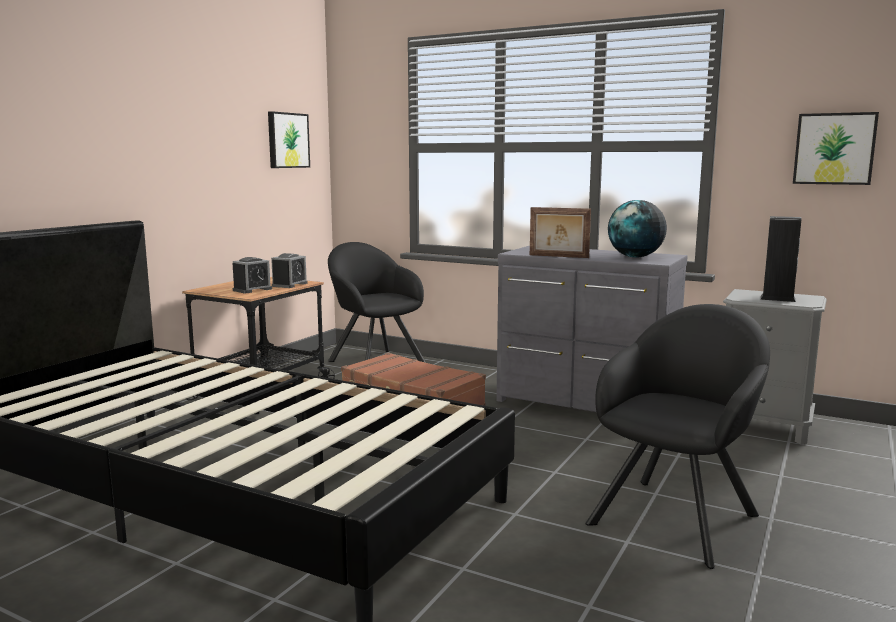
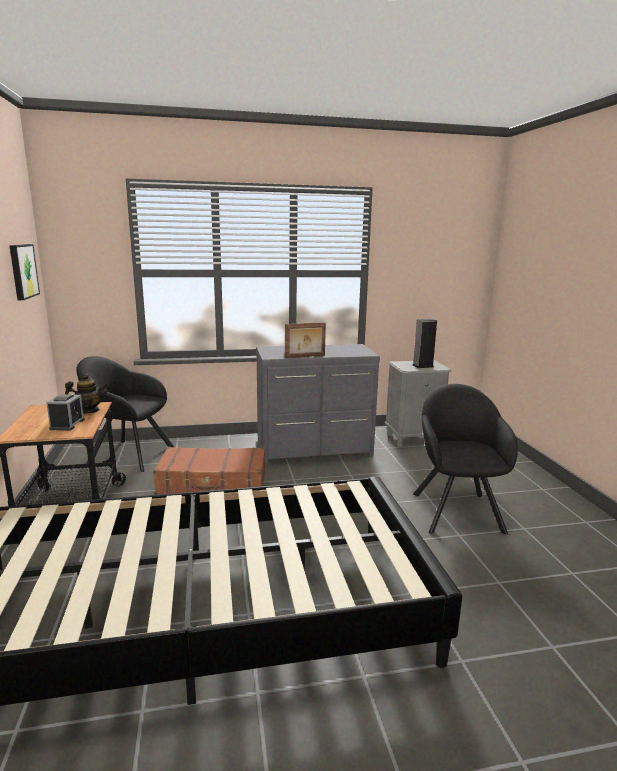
camera: 40 degrees left, 5 degrees up
(289, 284) = (89, 411): alarm clock -> teapot
(635, 257) = (345, 350): globe -> none
(834, 149) = (430, 276): picture -> none

